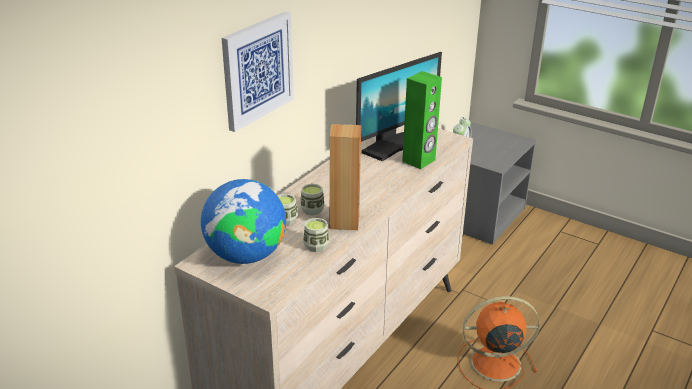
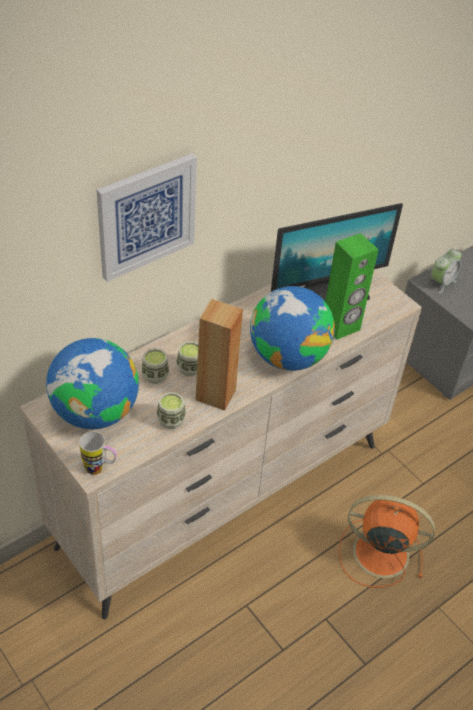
camera: 15 degrees right, 15 degrees up
(272, 292) = (100, 469): none -> mug
(388, 186) = (287, 356): none -> globe

